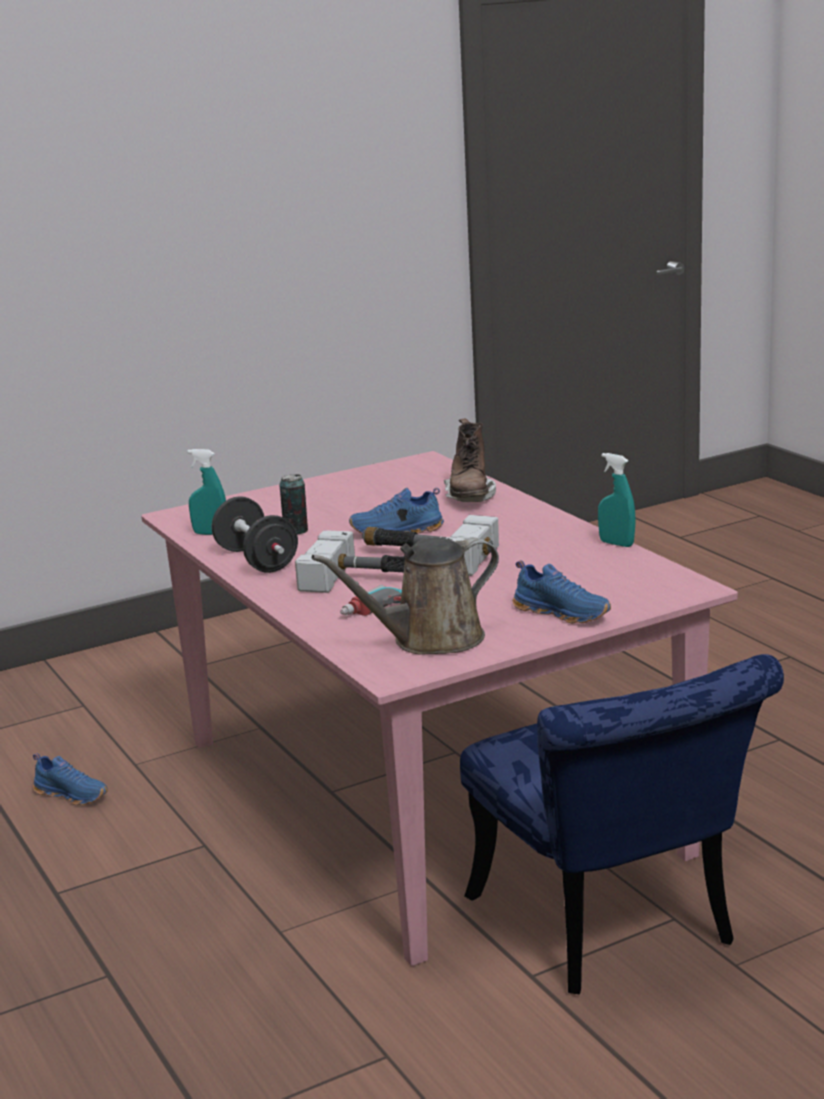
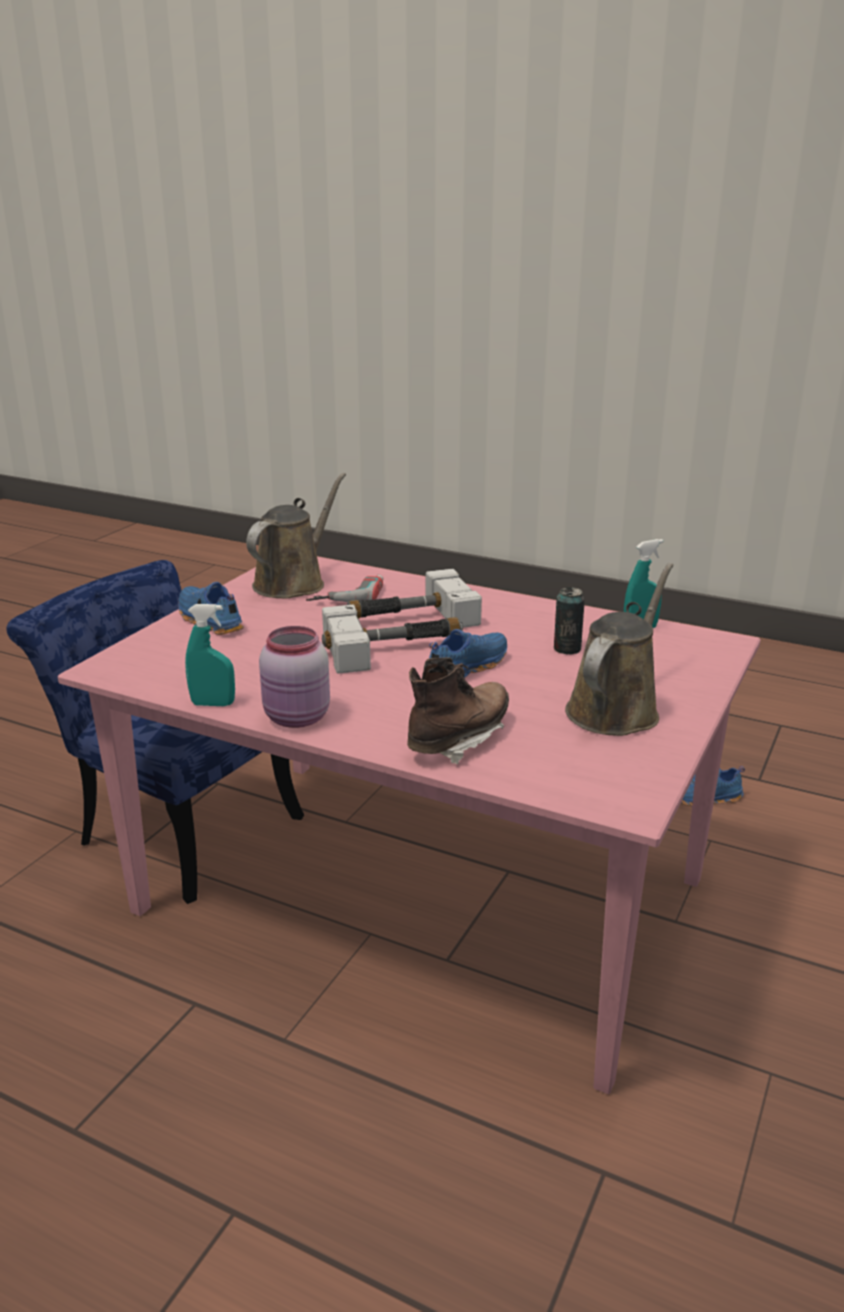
camera: 145 degrees right, 5 degrees up
(256, 560) = (540, 613): black dumbbell -> none
(342, 494) = (616, 709): none -> brown watering can
(470, 497) = (459, 739): brown boot -> brown boot turned 75 degrees clockwise
(562, 524) = (297, 718): none -> pink jar
(563, 613) = (208, 621): blue shoe -> blue shoe turned 45 degrees clockwise

